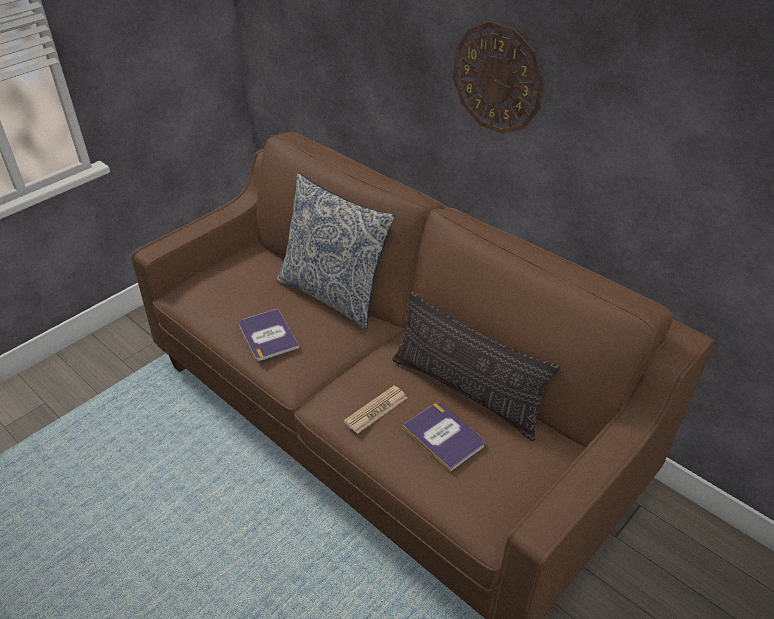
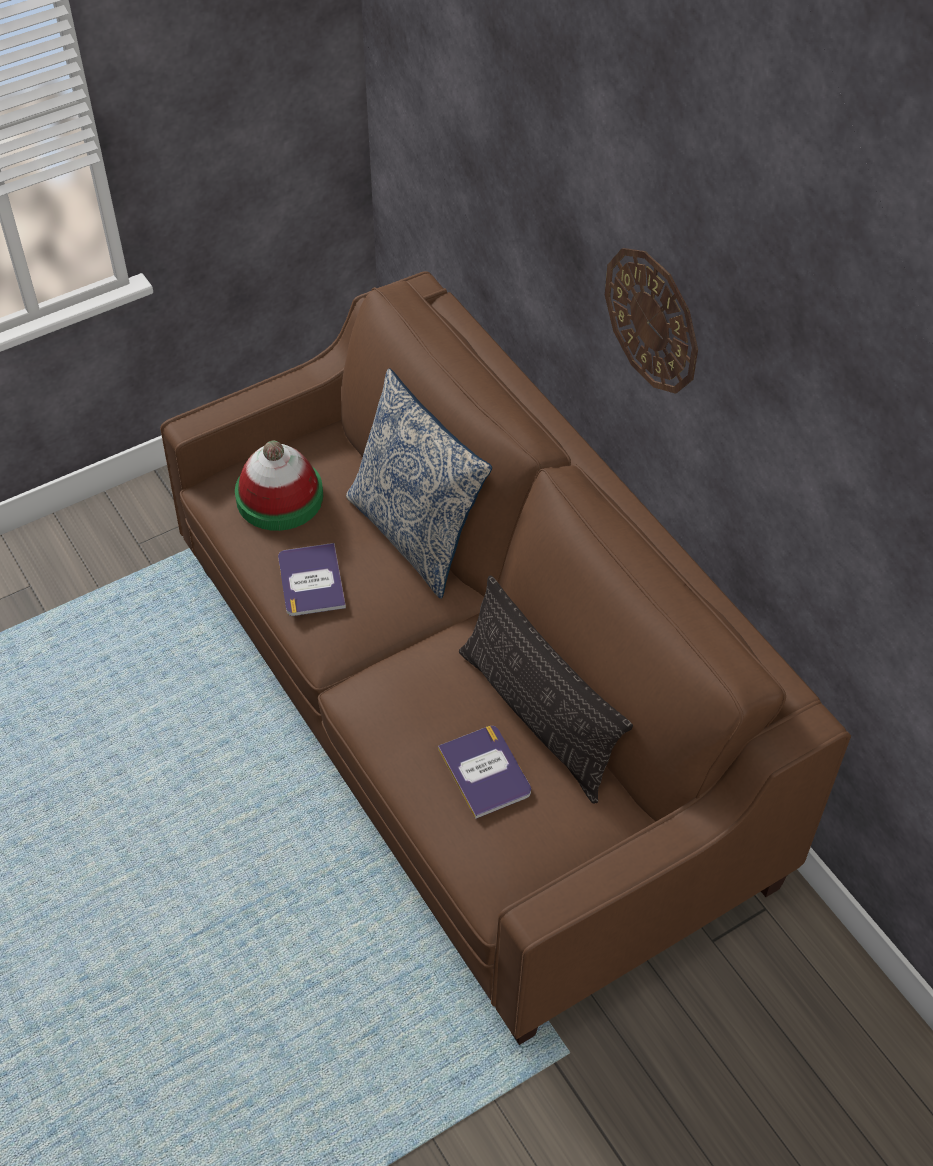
camera: 15 degrees right, 10 degrees up
(229, 289) = (279, 497): none -> hat
(376, 410) = (414, 717): newspaper -> none

